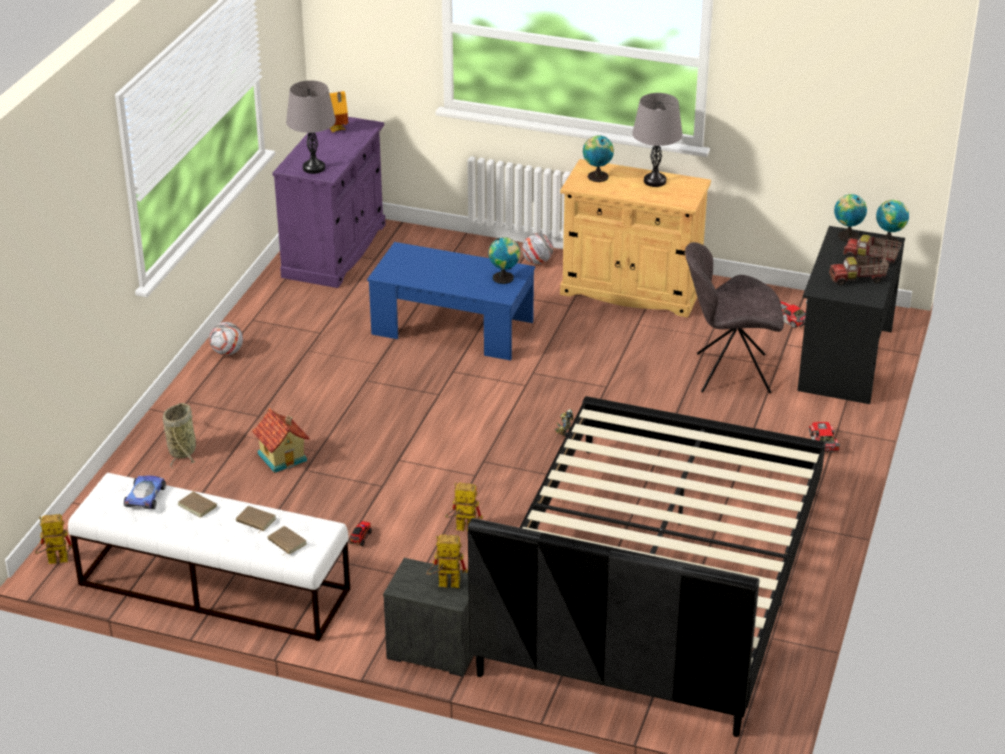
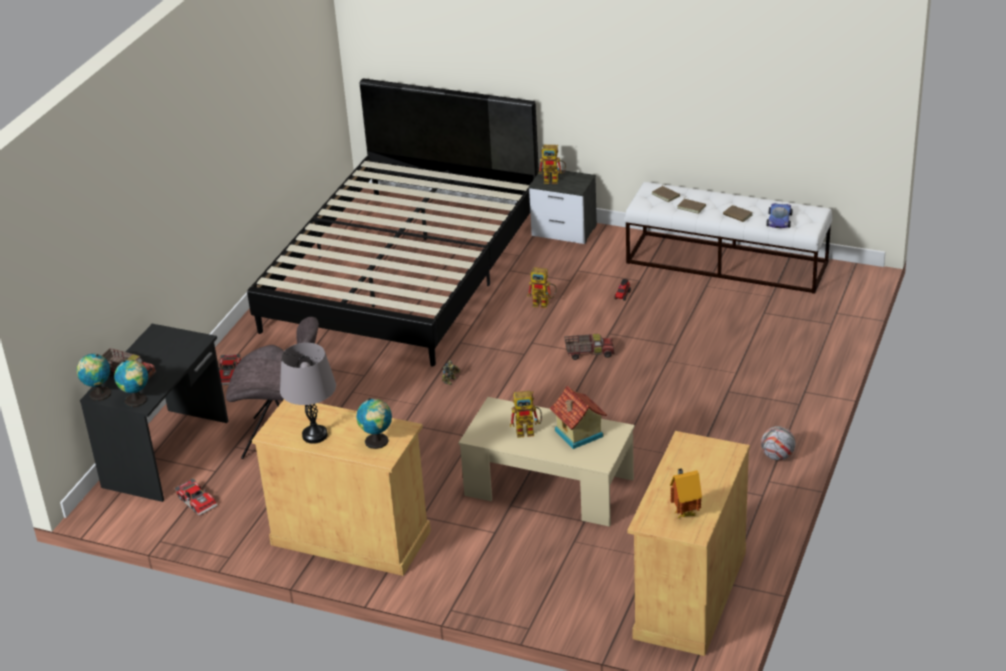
camera: 175 degrees left, 0 degrees up
(53, 561) = (855, 276): toy robot -> toy robot (529, 431)
(183, 450) = (786, 360): basket -> none
(283, 457) = (697, 355): toy house -> toy house (578, 434)
(313, 168) = (702, 451): grey table lamp -> none
(335, 251) = (689, 595): purple cabinet -> beige cabinet
(452, 328) = (549, 487): blue coffee table -> beige coffee table
(504, 278) = (491, 426): globe -> none
(537, 261) = (449, 579): football -> none
(857, 279) = (156, 351): toy truck -> toy truck (589, 353)

